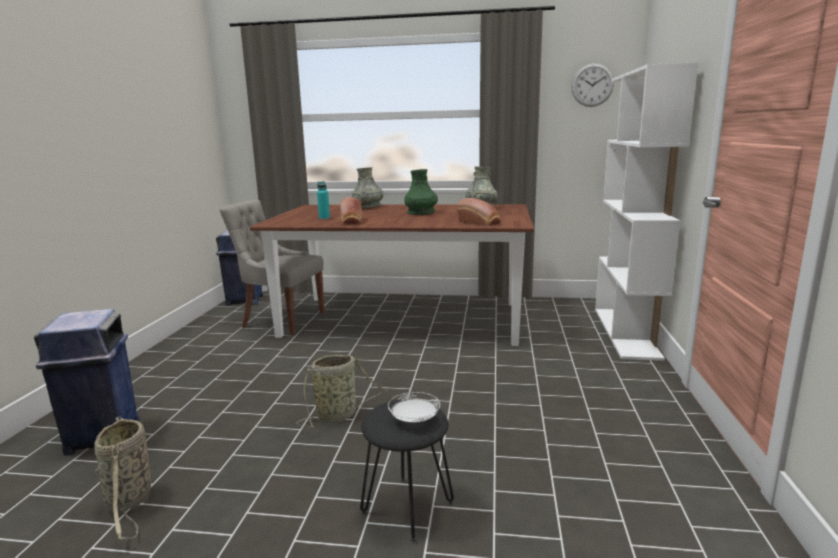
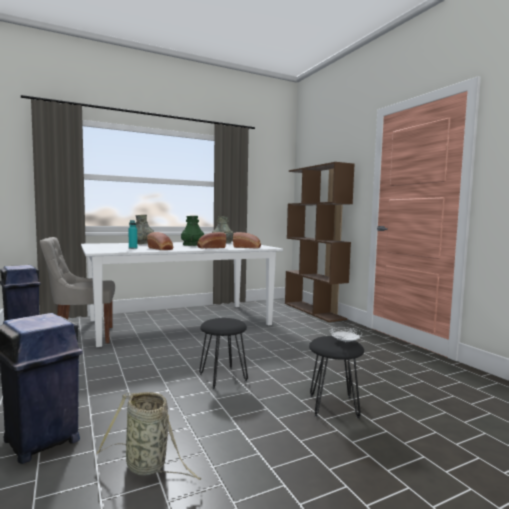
camera: 35 degrees left, 10 degrees down
(339, 415) = (223, 377): basket -> black stool
(403, 319) = (180, 323): brown dining table -> white dining table
(425, 221) = (211, 247): none -> bread
(592, 85) = (271, 173): wall clock -> none
(626, 332) = (314, 311): white bookcase -> brown bookcase

